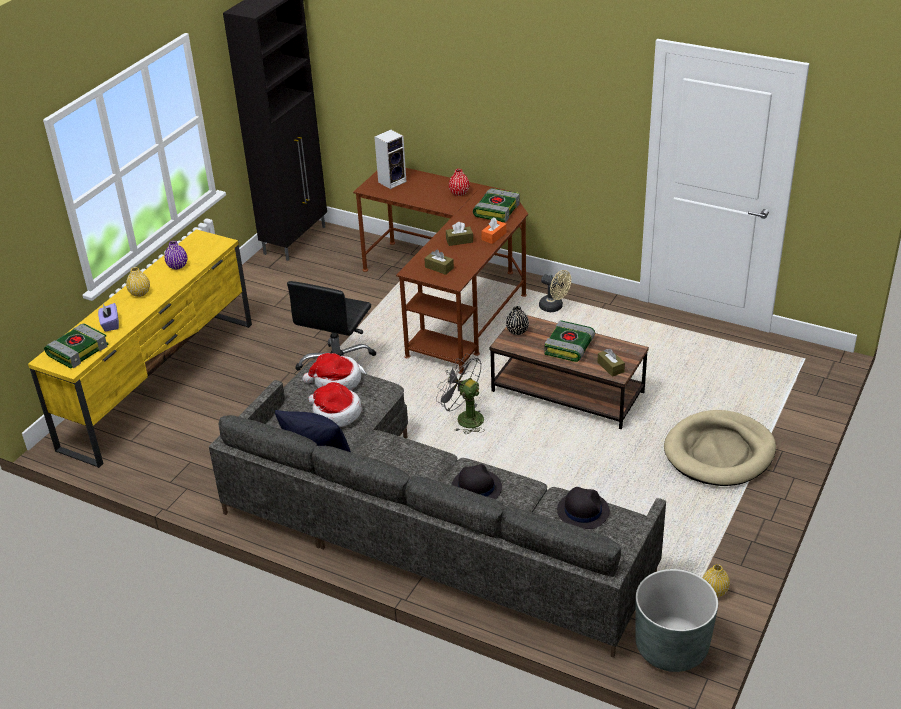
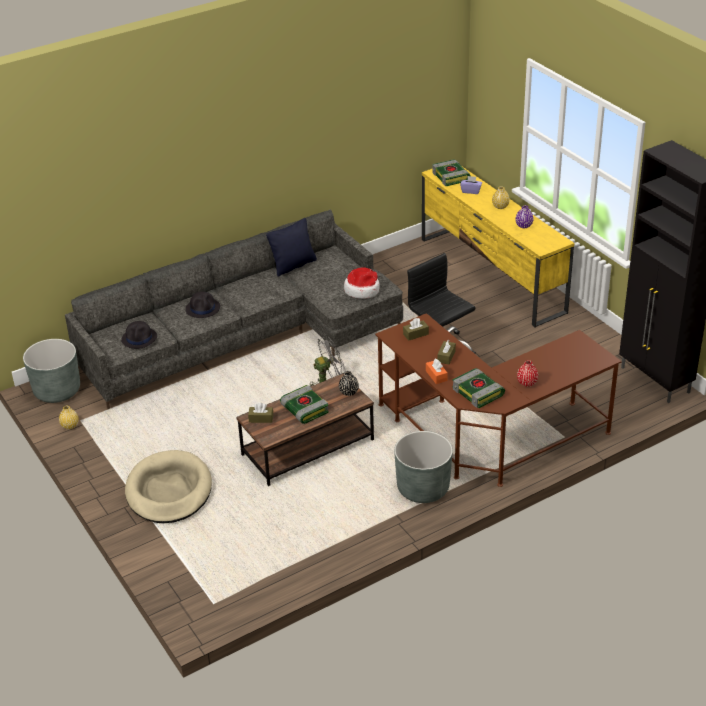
camera: 120 degrees right, 0 degrees up
(335, 413) = (328, 281): hat -> none
(392, 181) = (580, 354): speaker -> none
(554, 307) = (423, 488): beige fan -> grey planter

